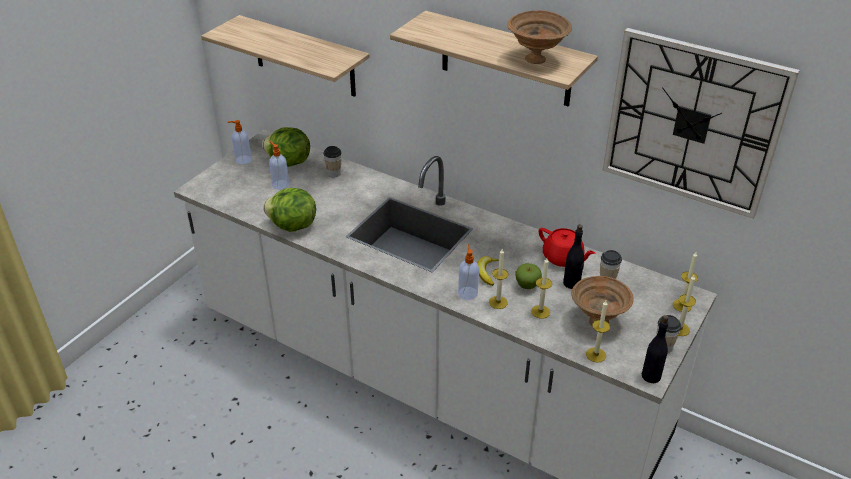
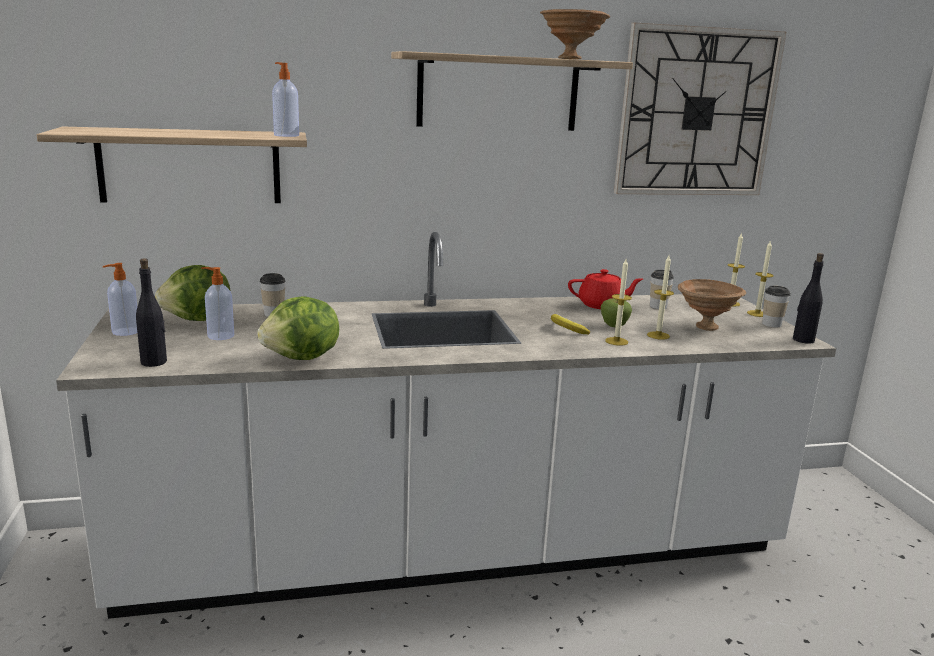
camera: 45 degrees left, 20 degrees down
(467, 292) = (580, 344): soap dispenser -> soap dispenser (285, 135)
(572, 283) = (640, 315): black bottle -> black bottle (154, 362)
(596, 355) = (748, 343): candle -> none

